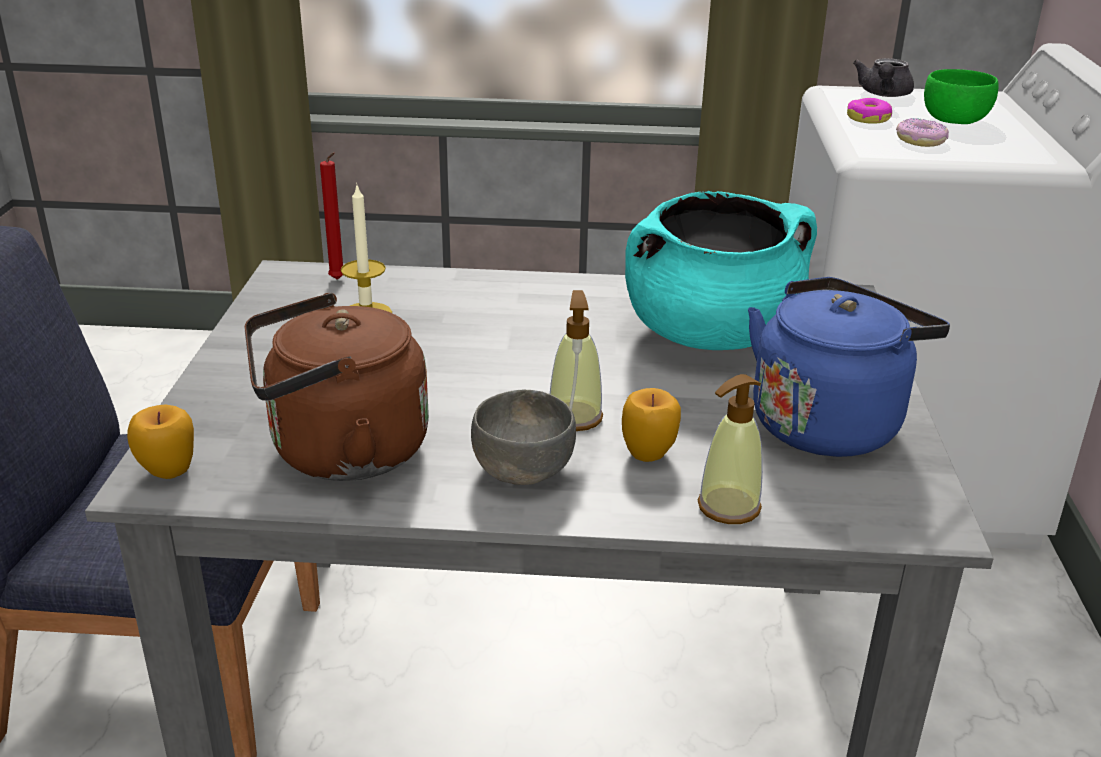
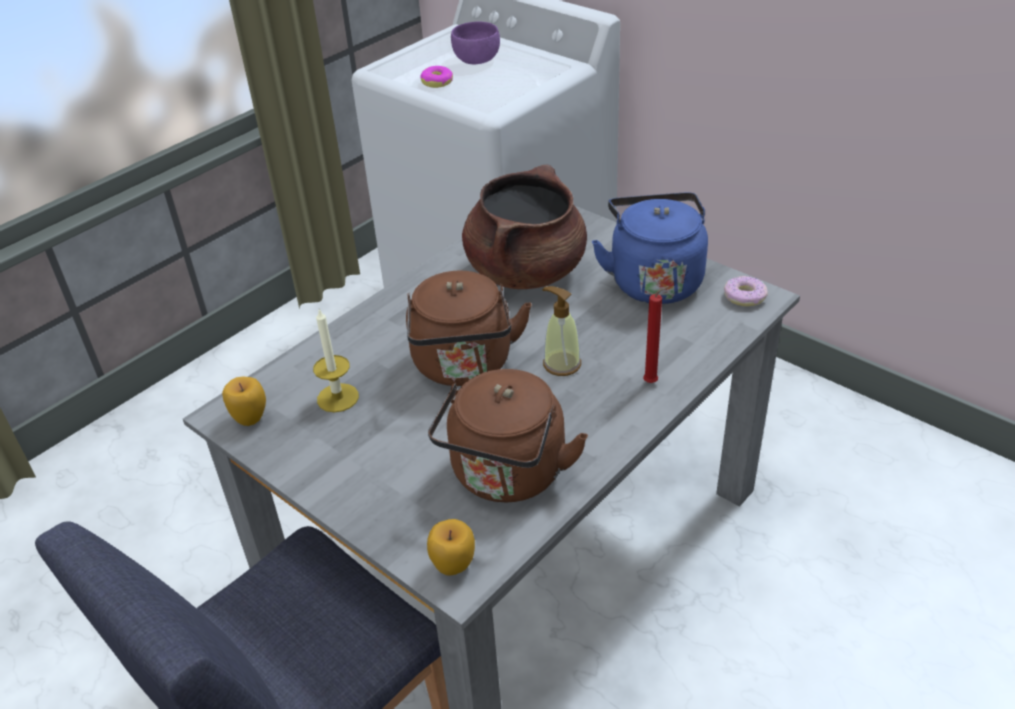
camera: 50 degrees left, 10 degrees up
(338, 280) = (269, 392): red candle -> red candle (653, 382)
(495, 360) = (464, 366): none -> brown kettle
(523, 468) = (595, 407): grey bowl -> none
(648, 454) = (624, 355): apple -> apple (250, 418)
(711, 334) = (526, 271): turquoise cooking pot -> brown cooking pot
(728, 507) = (696, 352): soap dispenser -> none
(883, 95) = (408, 58): grey teapot -> none
(921, 140) = (491, 84): donut -> donut (744, 296)
(954, 120) = (477, 60): green bowl -> purple bowl

